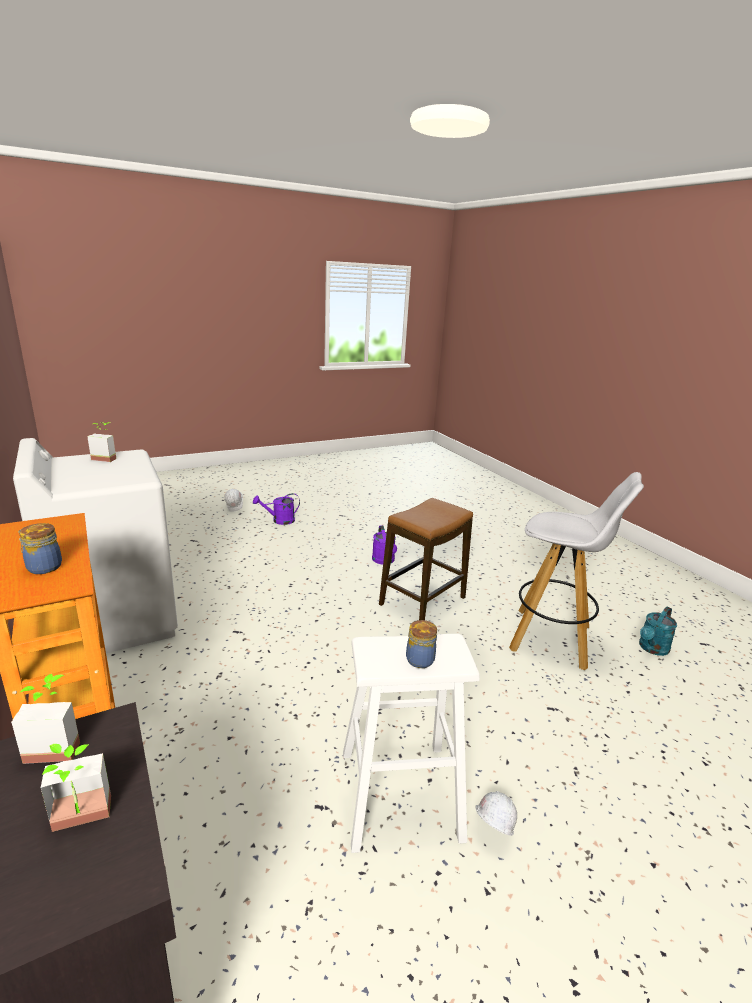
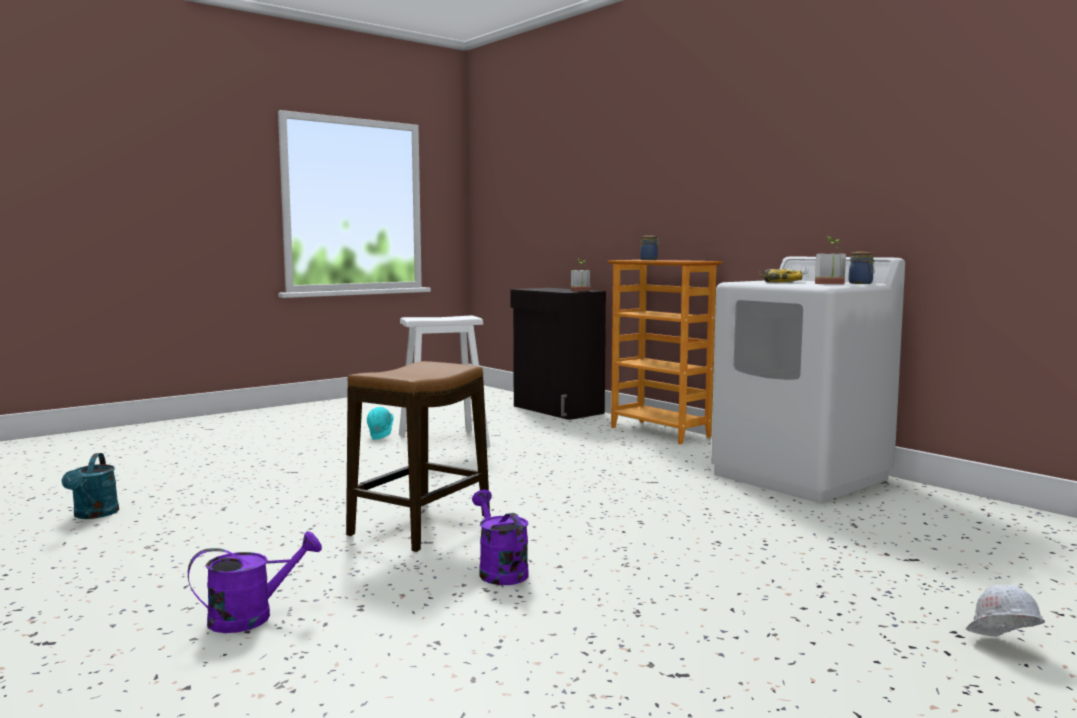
camera: 170 degrees right, 15 degrees down
(81, 822) = (550, 289): potted plant -> none
(111, 473) = (781, 282): none -> power drill
(279, 521) = (824, 628): purple watering can -> purple watering can (252, 617)
(419, 659) = (437, 317): jar -> jar (861, 283)
(490, 831) = (381, 437): white hard hat -> turquoise hard hat
(552, 638) = (236, 510): white stool -> none
(652, 649) = (93, 515): turquoise watering can -> turquoise watering can turned 135 degrees clockwise

